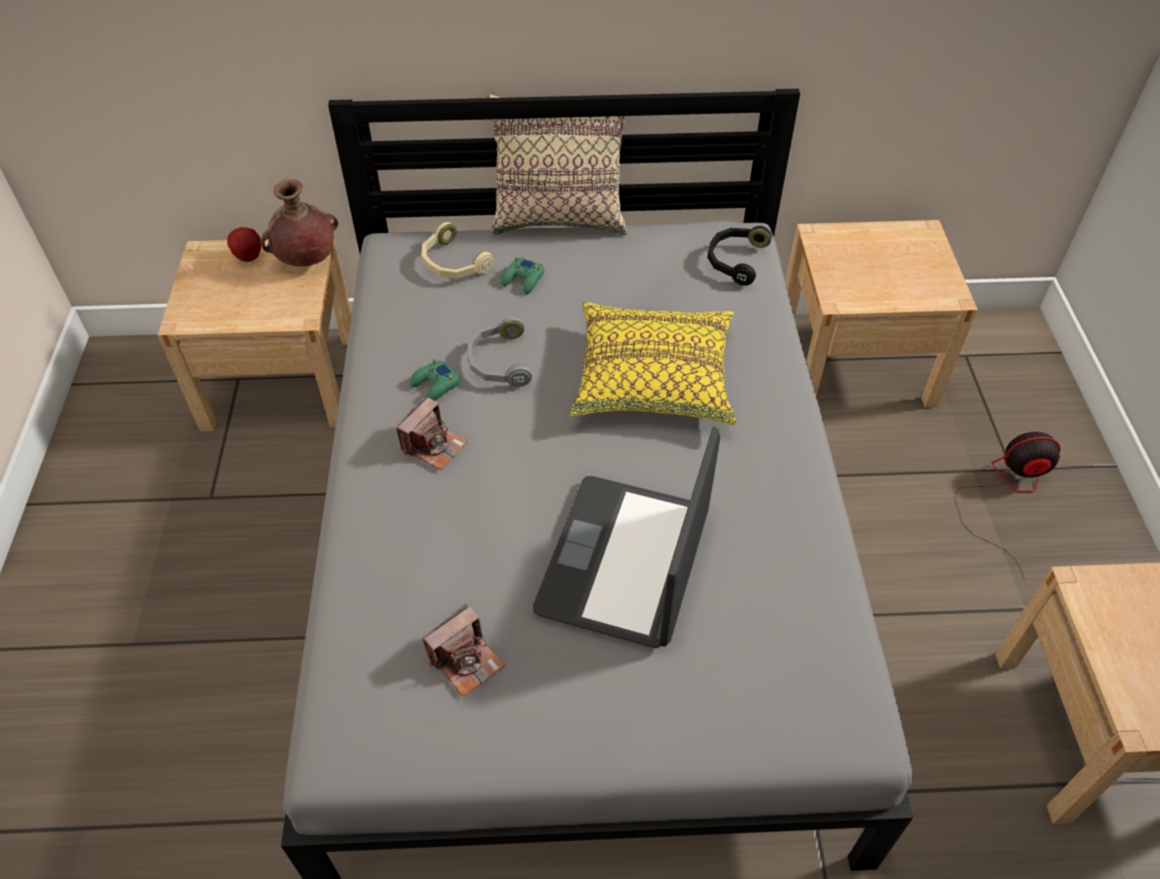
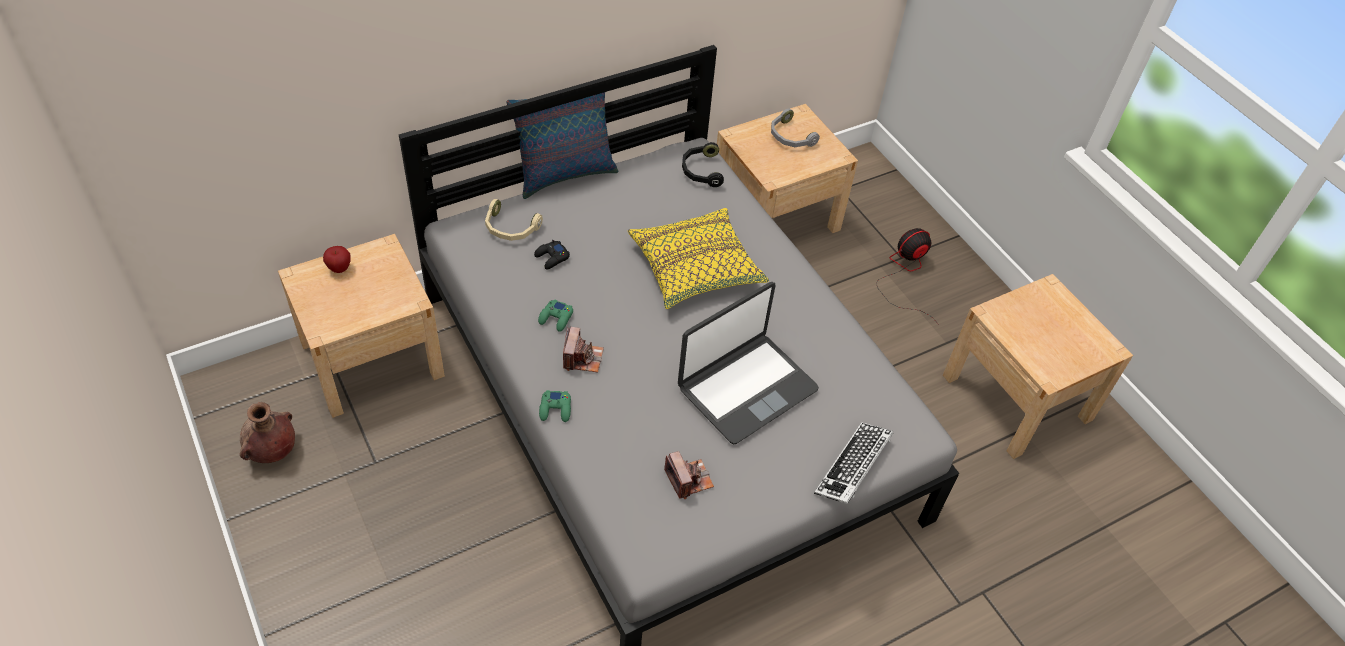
camera: 30 degrees left, 0 degrees up
(306, 260) = (386, 257): brown vase -> brown vase (272, 451)
(466, 661) = (688, 479): camera -> camera turned 45 degrees counterclockwise
(479, 312) = (552, 258): none -> black game controller
(498, 362) = (588, 289): grey headphones -> grey headphones (790, 137)
(523, 280) = (567, 226): green game controller -> green game controller (555, 409)
(559, 222) = (565, 175): beige pillow -> blue pillow
(626, 562) = (746, 388): laptop -> laptop turned 120 degrees counterclockwise
(718, 740) = (853, 466): none -> keyboard

